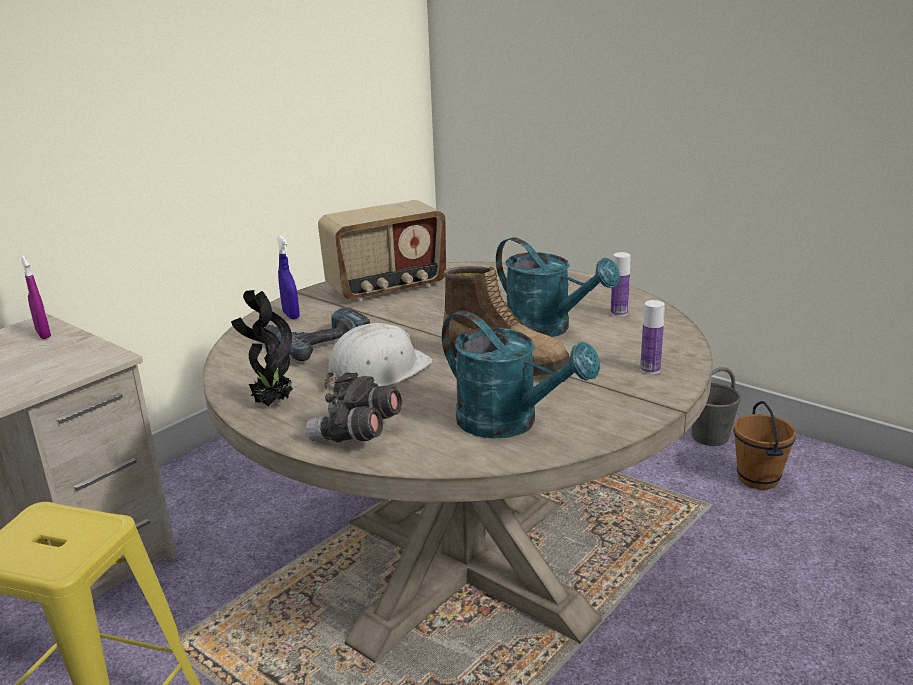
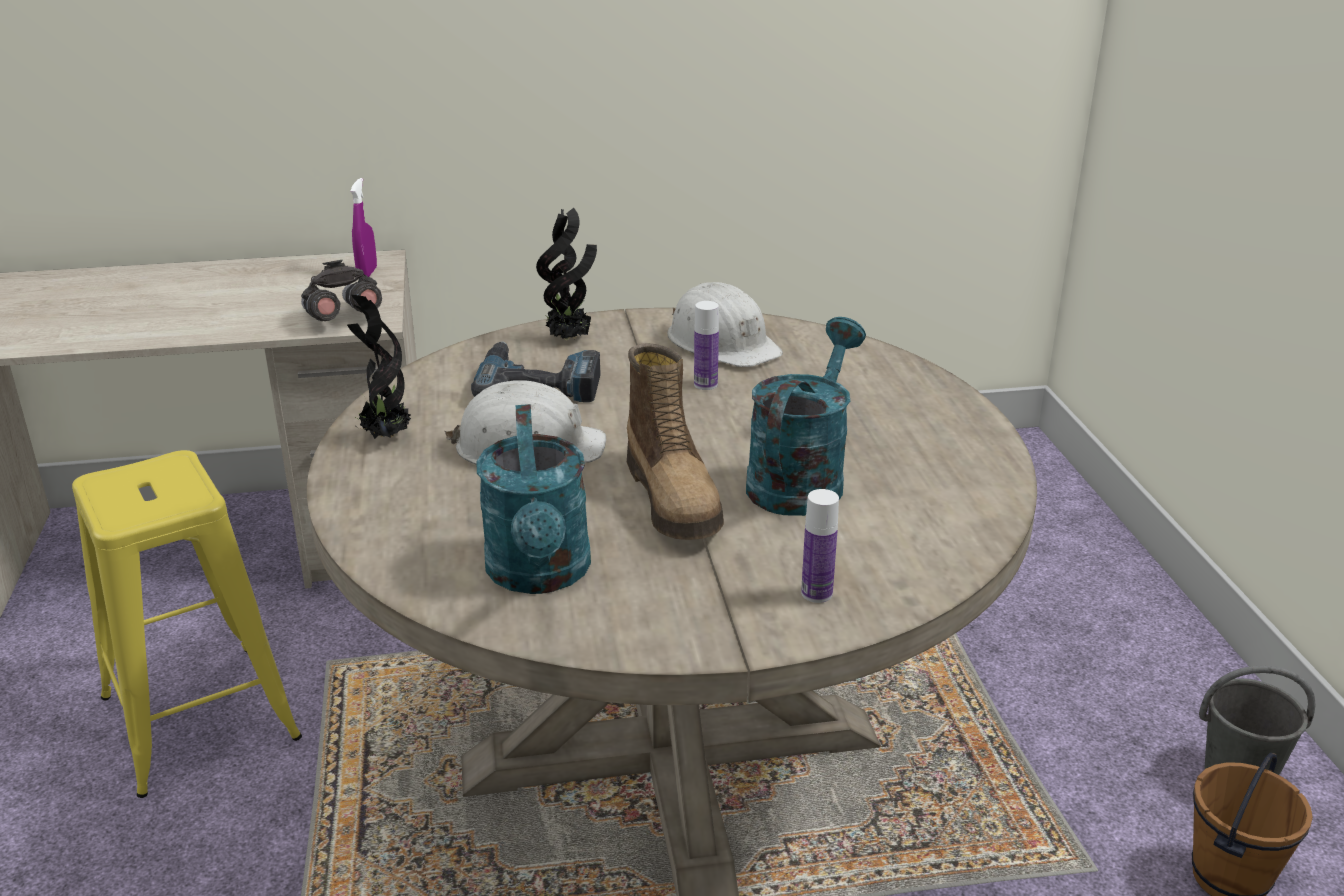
camera: 40 degrees right, 5 degrees up
(291, 315) = (570, 339): blue spray bottle -> potted plant
(356, 434) = (392, 509): grey binoculars -> grey binoculars (341, 318)
(387, 288) = (722, 343): radio -> white hard hat
(548, 329) = (801, 478): turquoise watering can -> turquoise watering can turned 150 degrees counterclockwise
(619, 313) = (932, 497): bottle -> bottle (705, 384)

